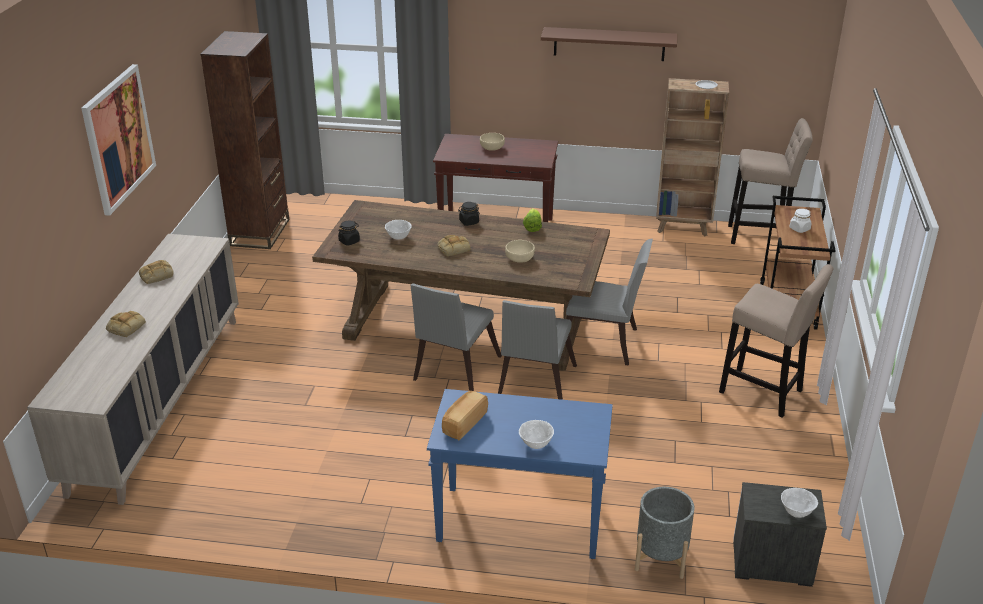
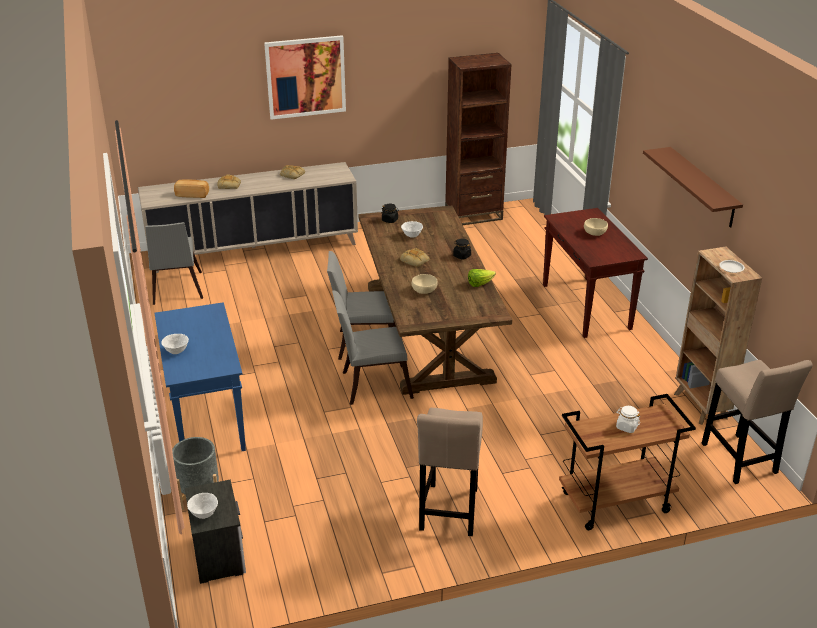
camera: 65 degrees right, 0 degrees up
(463, 423) = (186, 318): bread -> bread (192, 194)
(604, 344) = (454, 405): grey chair -> grey chair (176, 290)

